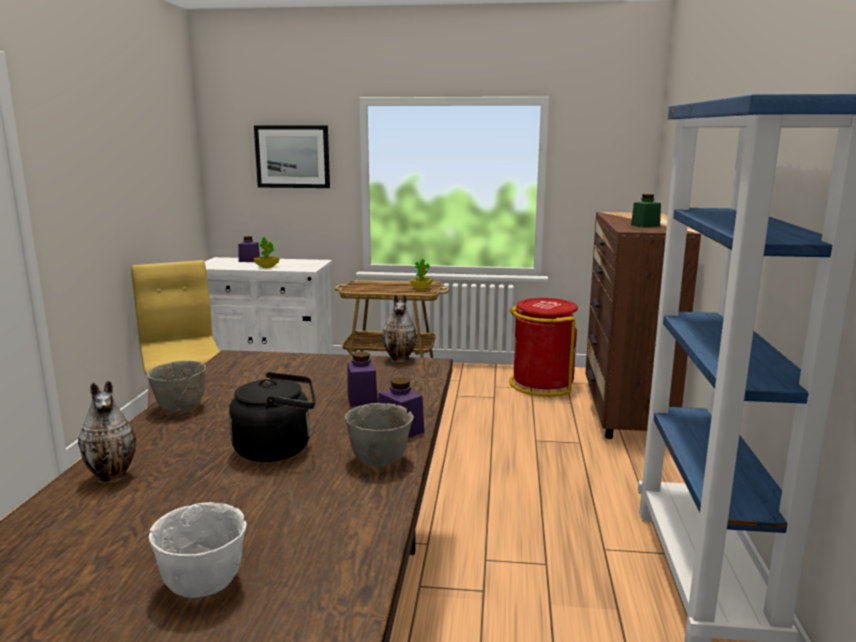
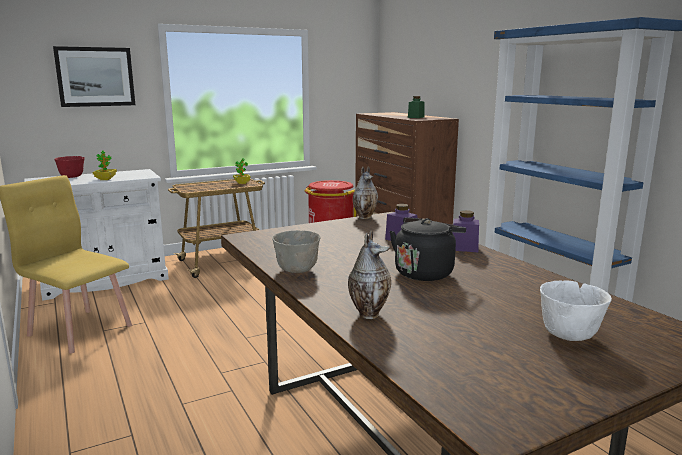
camera: 35 degrees left, 0 degrees up
(249, 260) = (72, 177): purple jar -> red bowl
(381, 459) = (493, 262): grey bowl -> none

